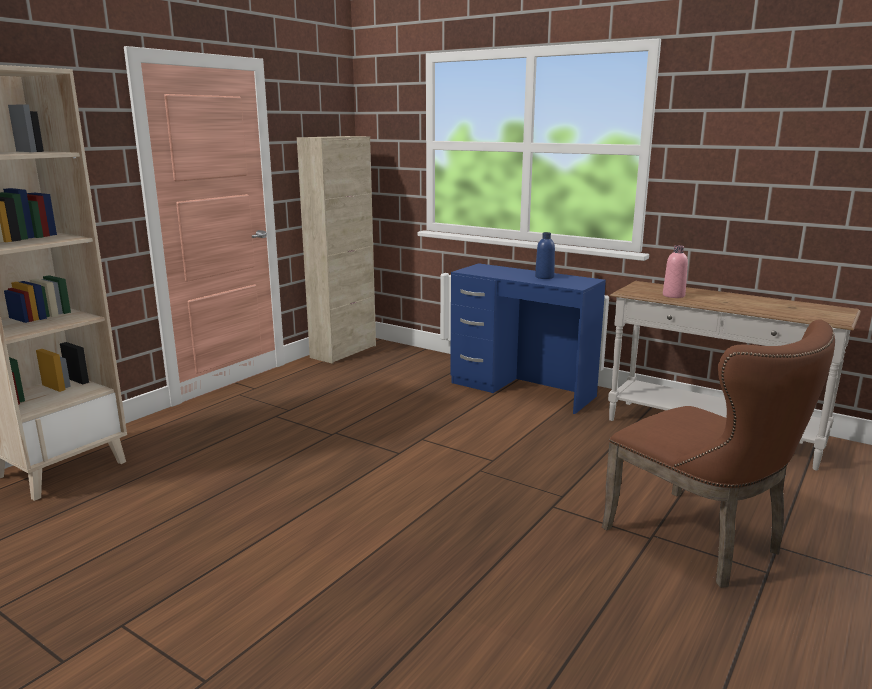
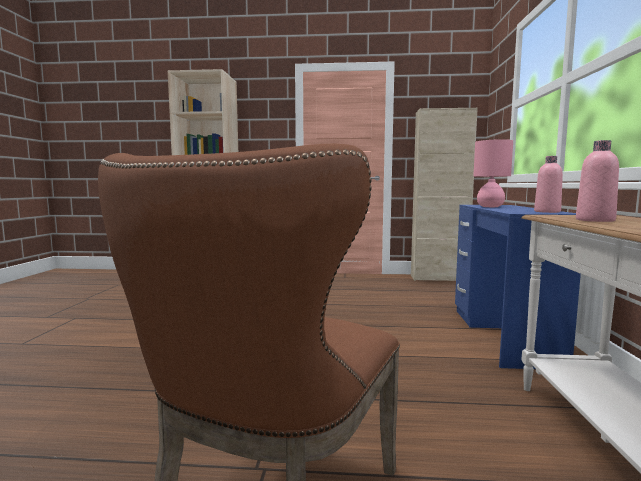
camera: 60 degrees right, 10 degrees down
(502, 275) = (489, 207): none -> pink table lamp
(544, 277) = (521, 209): blue bottle -> none
(577, 279) = (547, 211): none -> pink bottle

